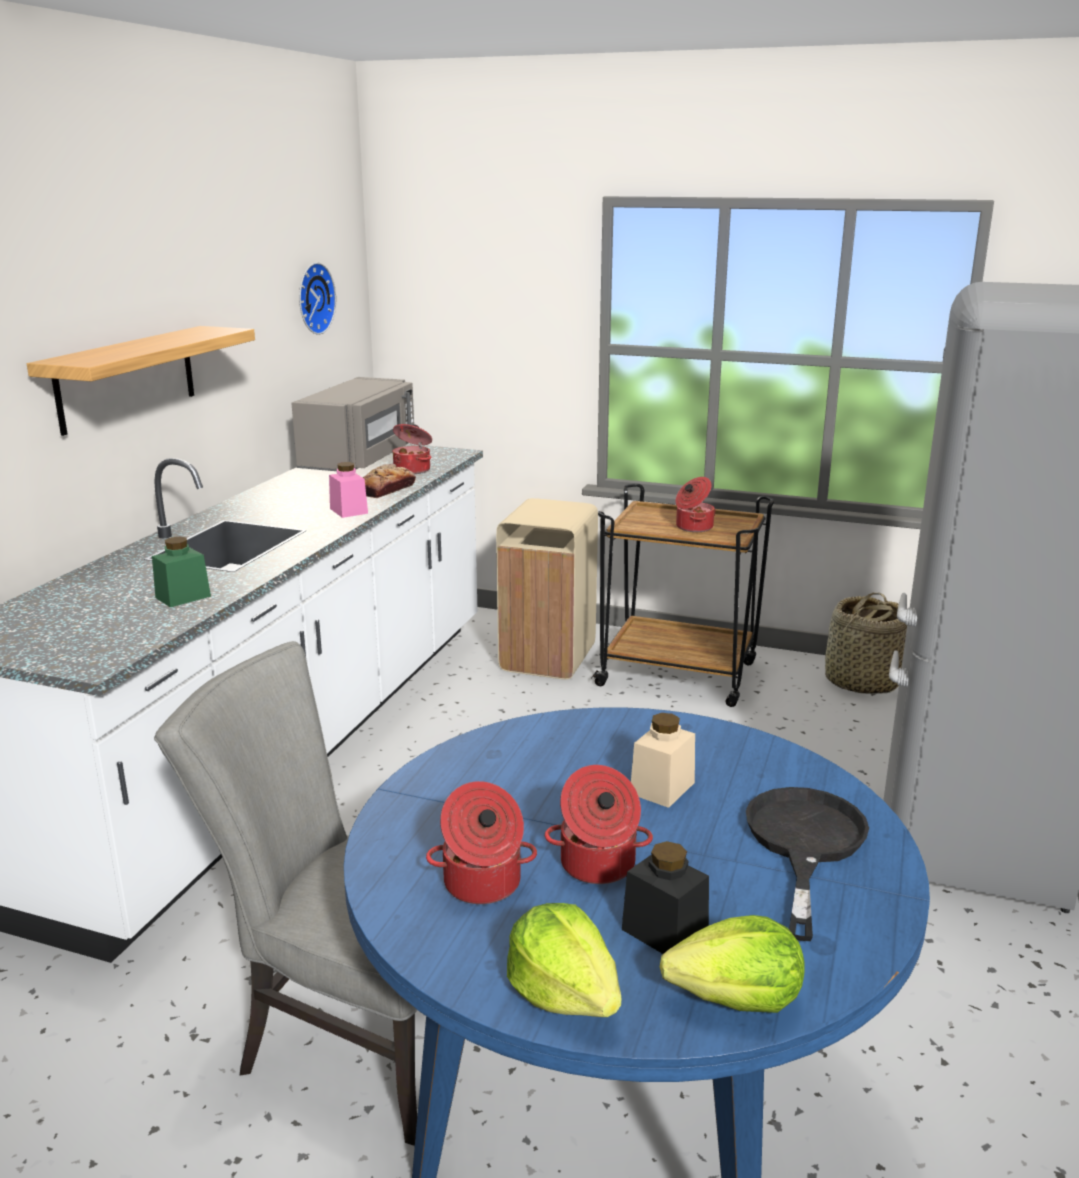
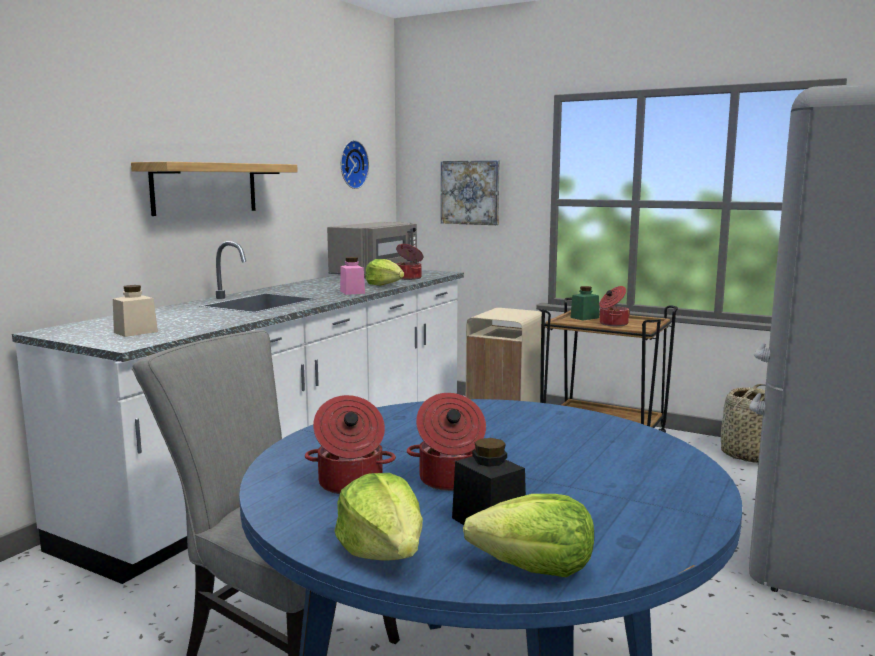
camera: 10 degrees right, 10 degrees down
(183, 597) = (211, 321): green jar -> green jar (584, 318)
(386, 489) = (384, 285): bread -> lettuce
(483, 330) = (470, 192): none -> picture
(662, 788) = (525, 442): beige jar -> beige jar (135, 332)
(804, 844) = (634, 481): black frying pan -> none

